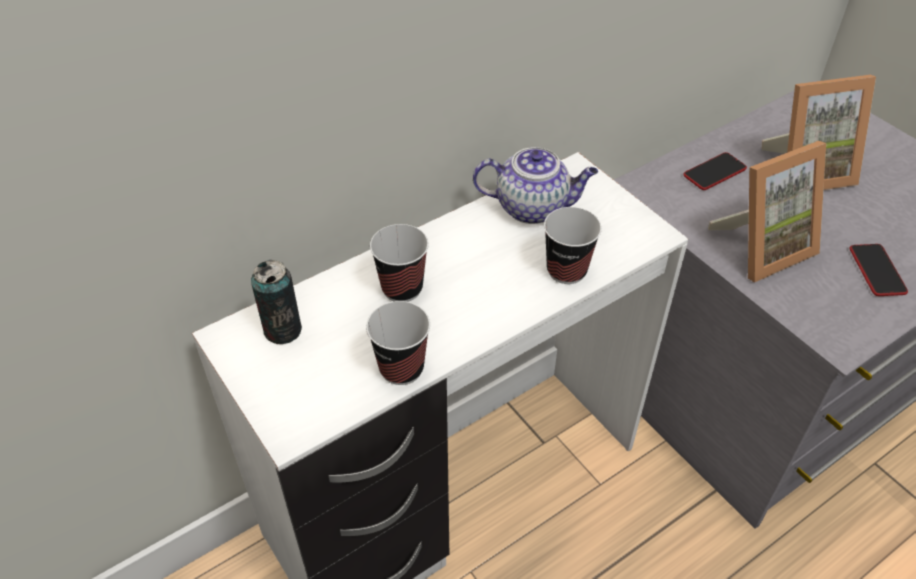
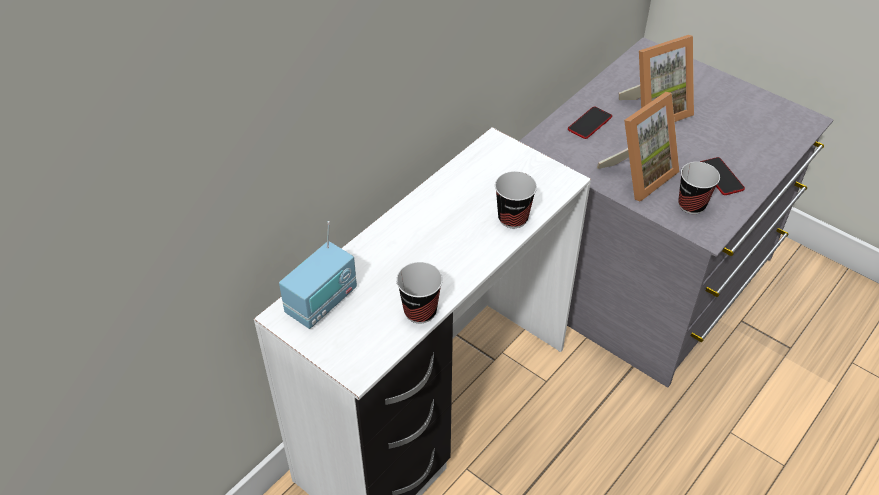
camera: 15 degrees left, 0 degrees up
(282, 330) = (322, 302): can -> radio
(402, 288) = (398, 254): cup -> cup (691, 205)
(533, 207) = (473, 176): teapot -> none

